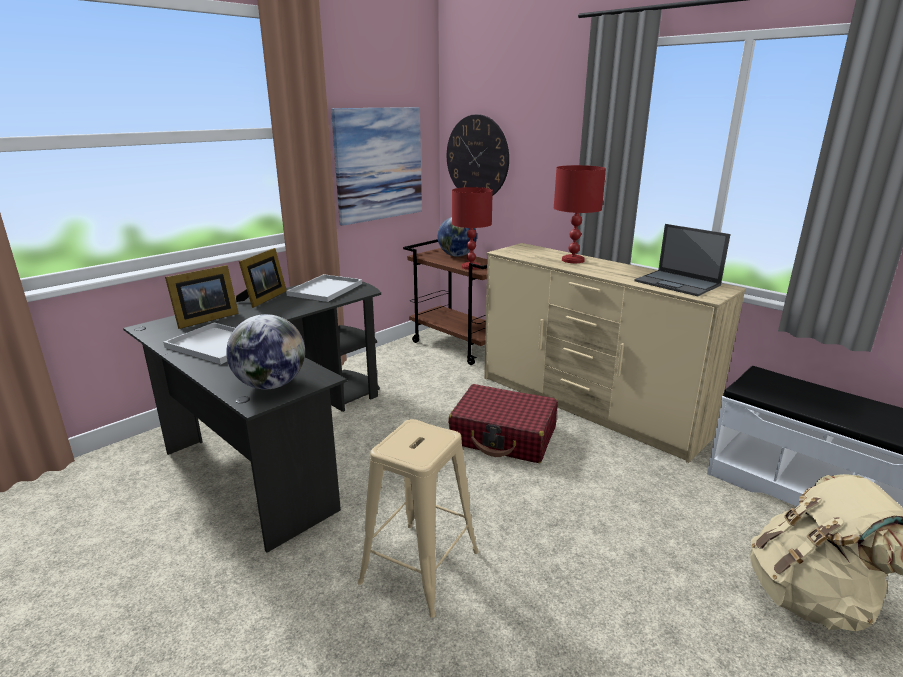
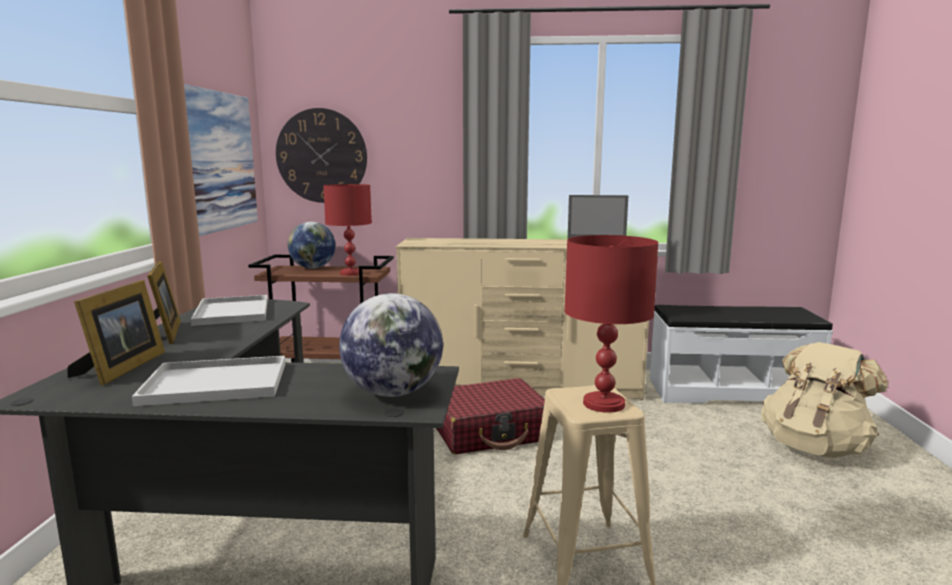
camera: 40 degrees left, 10 degrees down
(573, 260) = (486, 241): red table lamp -> red table lamp (603, 403)

